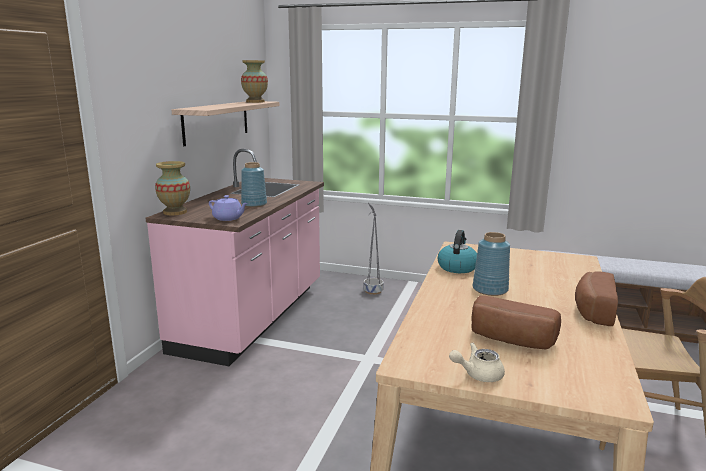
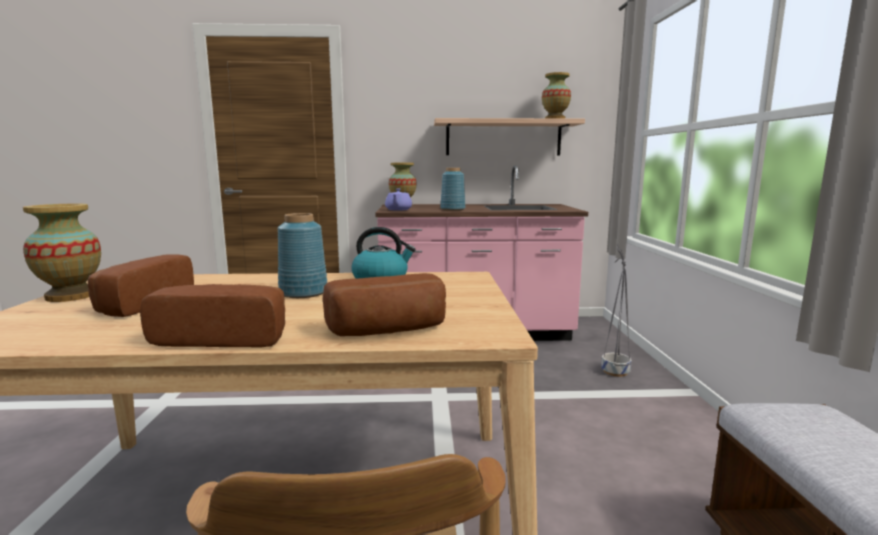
camera: 70 degrees right, 5 degrees down
(478, 374) = (71, 296): beige teapot -> vase
(576, 276) = (389, 330): none -> bread

